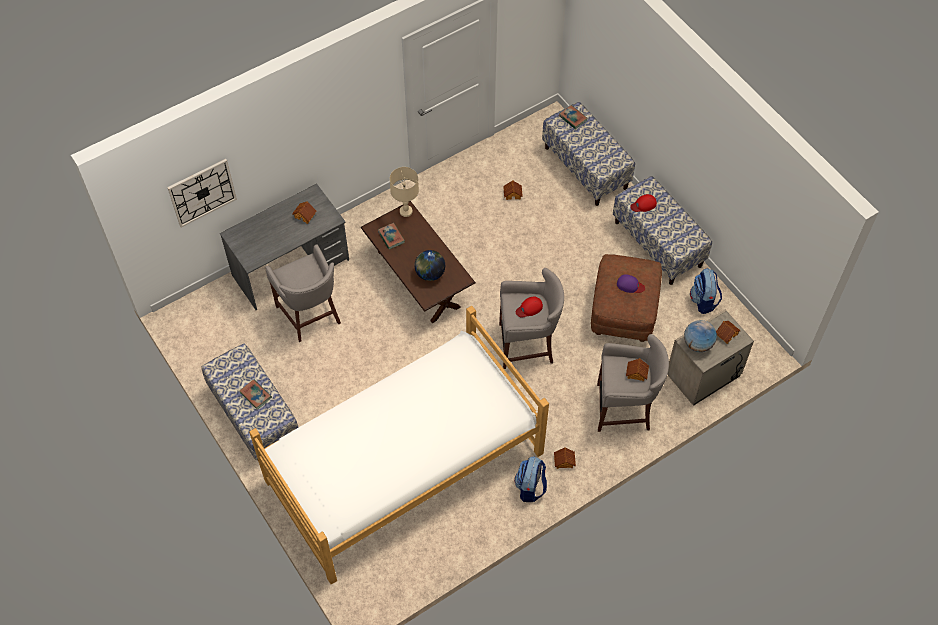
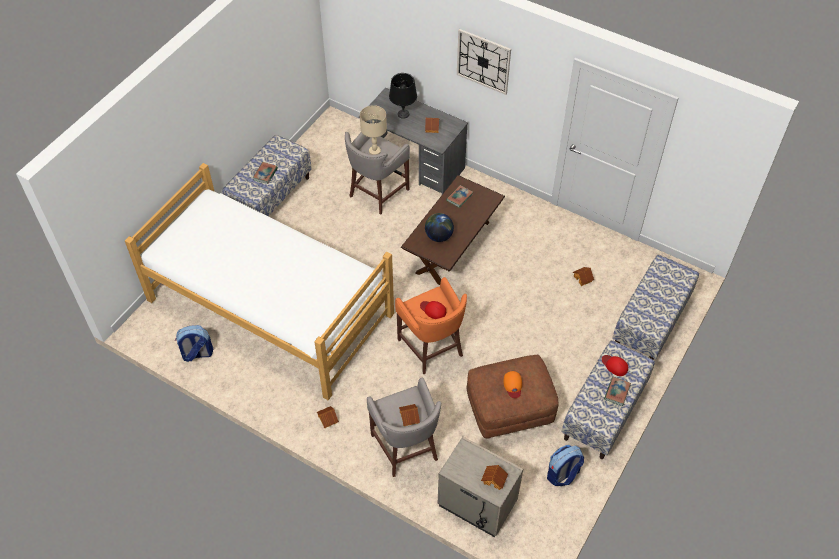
camera: 65 degrees right, 5 degrees down
(202, 192) = (381, 39): wall clock -> wall clock (483, 61)
(270, 232) = (403, 114): none -> black table lamp
(406, 211) = (491, 197): beige table lamp -> beige table lamp (375, 151)
(528, 344) = (432, 348): grey stool -> orange stool
(530, 488) = (290, 403): backpack -> backpack (197, 354)
(572, 118) = (675, 274): book -> book (617, 392)
(630, 285) = (513, 385): purple cap -> orange cap
(697, 344) = (468, 457): globe -> none

